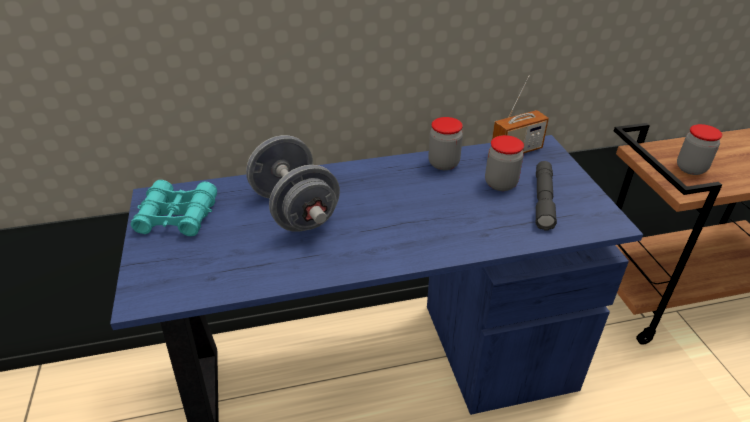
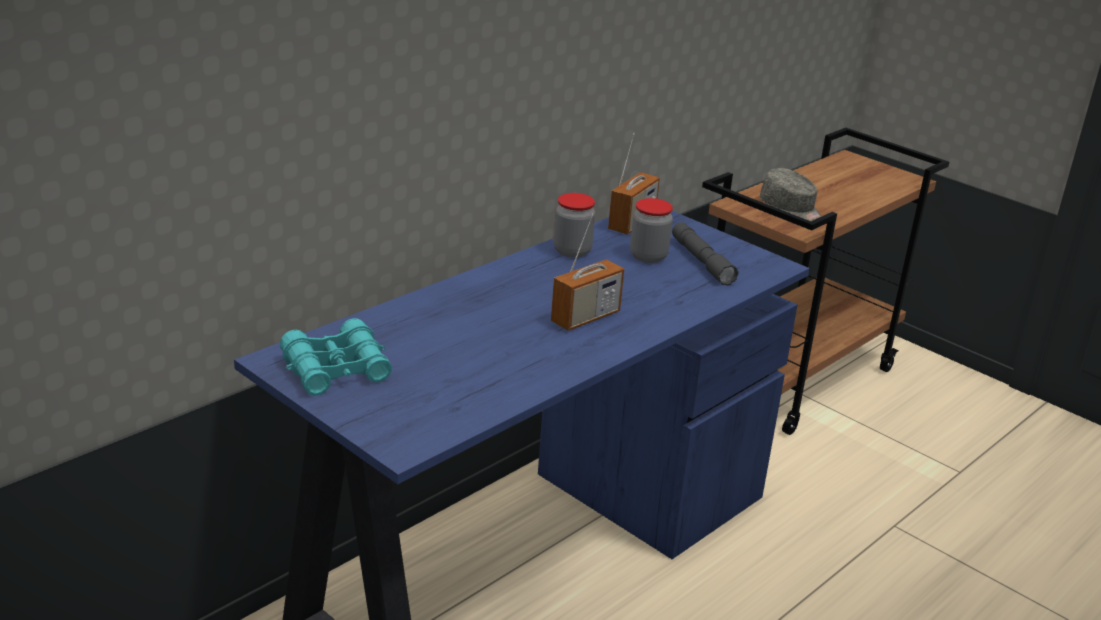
camera: 35 degrees left, 10 degrees down
(295, 210) = (466, 330): grey dumbbell -> none
(392, 226) = (585, 317): none -> radio
(691, 168) = (791, 210): jar -> grey cap

